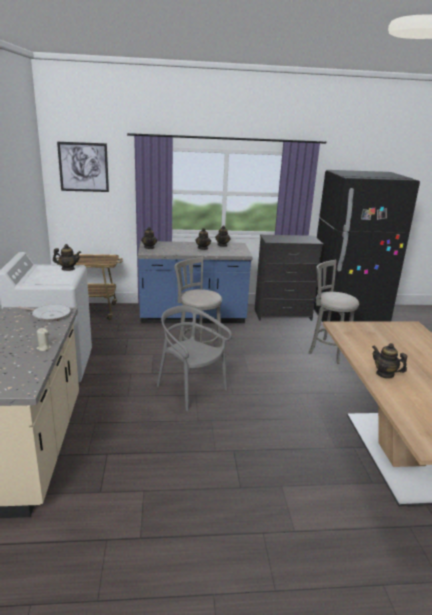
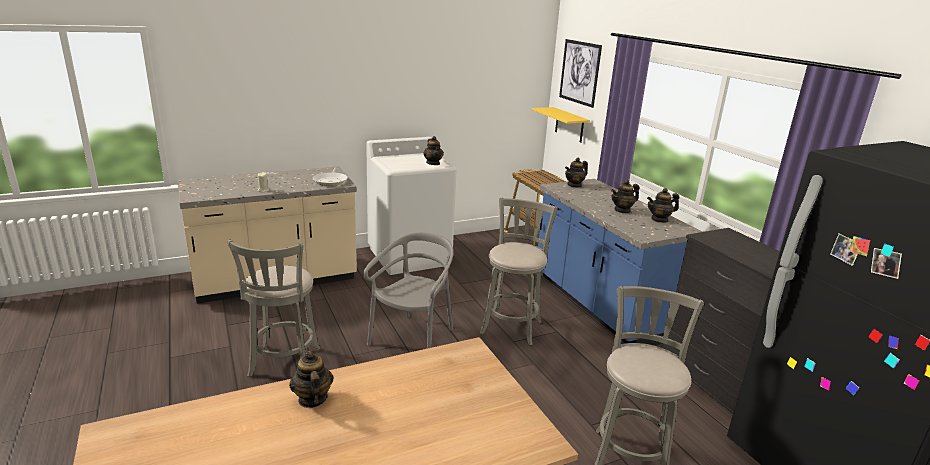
camera: 70 degrees right, 0 degrees up
(81, 211) = (569, 125): none -> yellow shelf
(193, 457) = (284, 364): none -> grey stool
(385, 374) = (312, 399): teapot -> teapot turned 45 degrees counterclockwise

